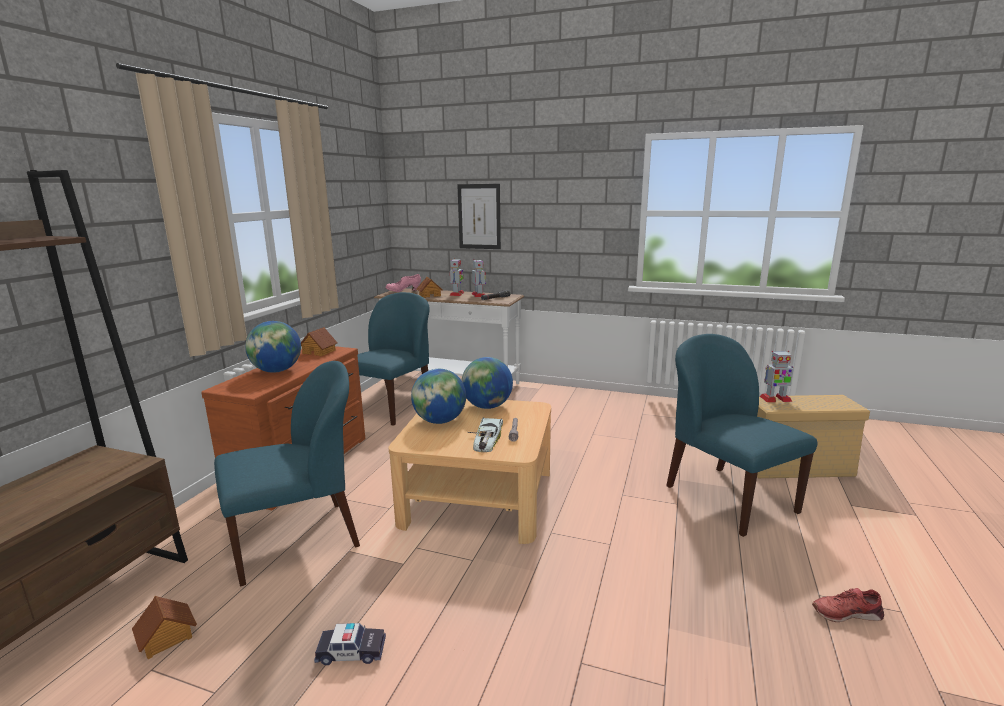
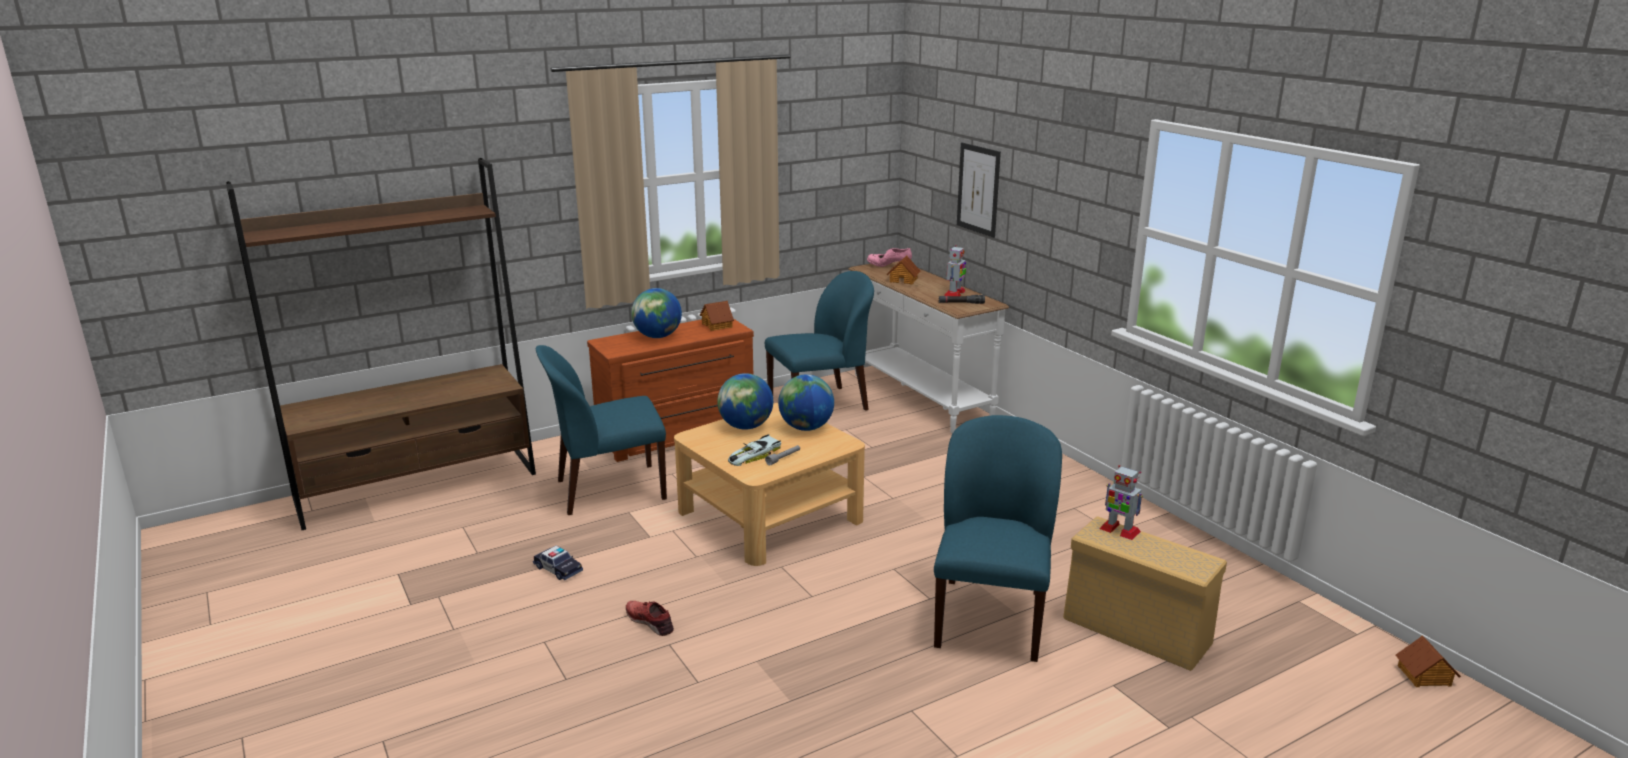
camera: 40 degrees right, 5 degrees up
(166, 637) = (483, 514): toy house -> toy house (1424, 676)
(298, 540) = (608, 490): blue chair -> blue chair turned 150 degrees clockwise
(457, 294) = (935, 285): toy robot -> none
(846, 613) = (907, 729): red shoe -> red shoe (650, 621)

